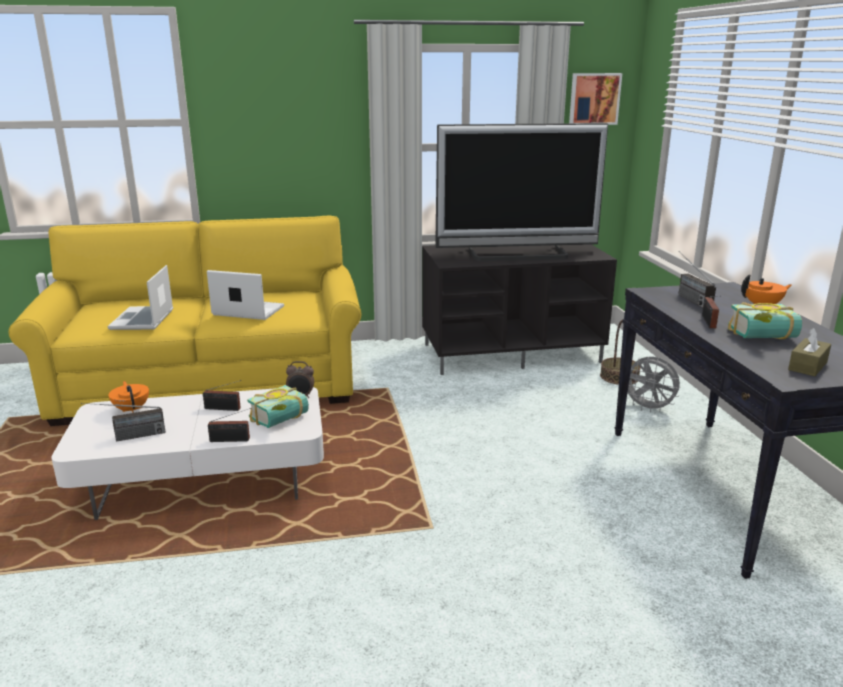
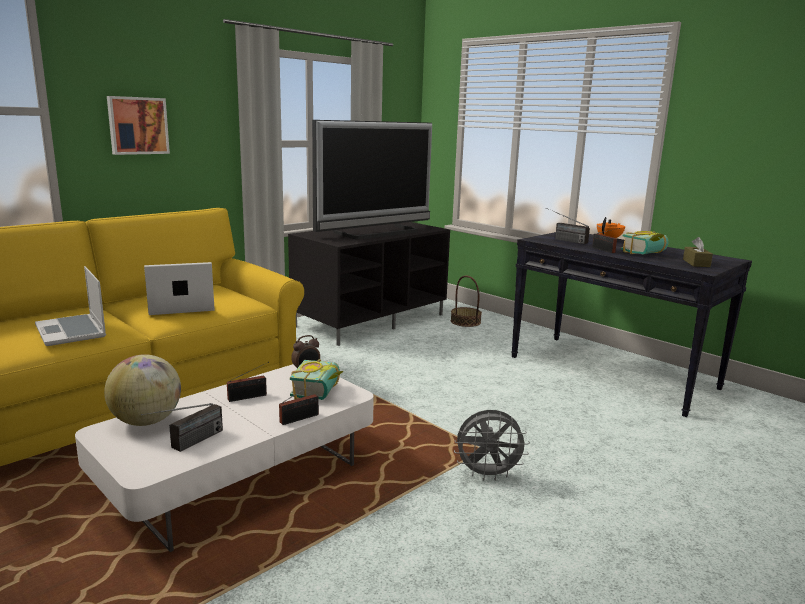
camera: 35 degrees left, 5 degrees down
(132, 409) = (146, 421): orange teapot -> globe
(594, 99) = (396, 106): picture -> picture (137, 125)
(648, 408) = (509, 337): grey fan -> grey fan (488, 474)

